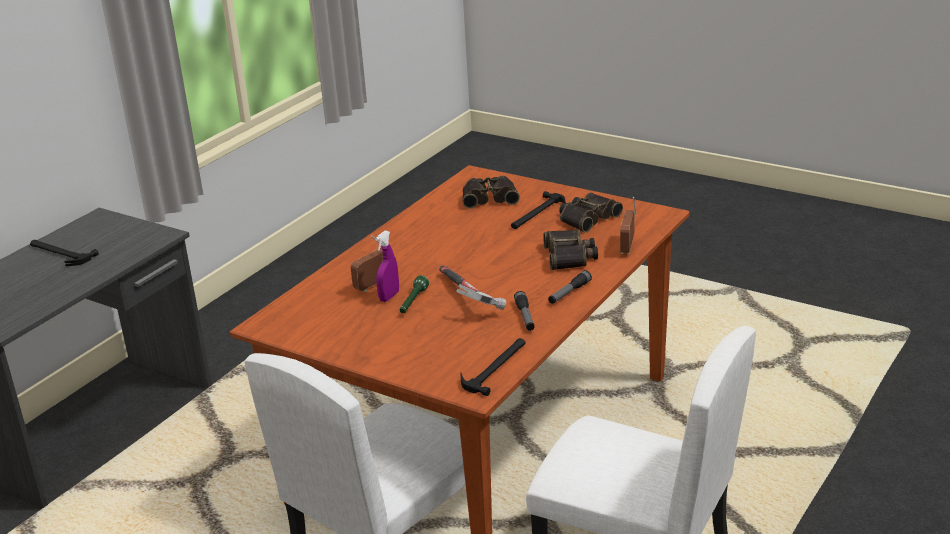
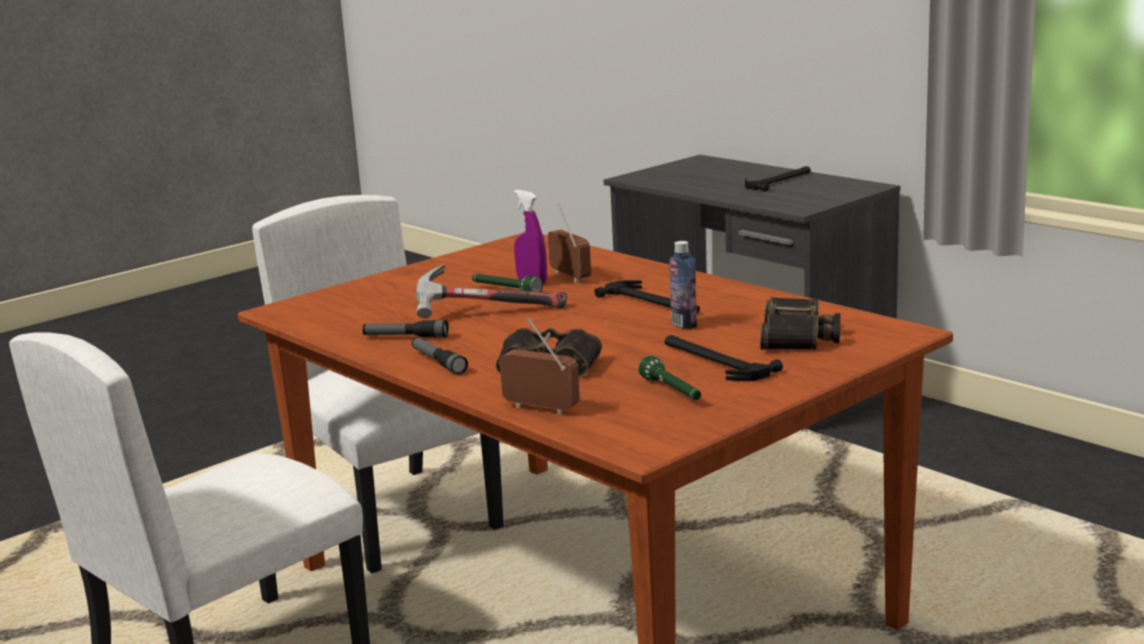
camera: 105 degrees right, 10 degrees down
(475, 230) = (684, 324): none -> bottle
(495, 367) = (312, 319): hammer -> hammer (652, 302)
(587, 218) = (672, 392): binoculars -> green flashlight

